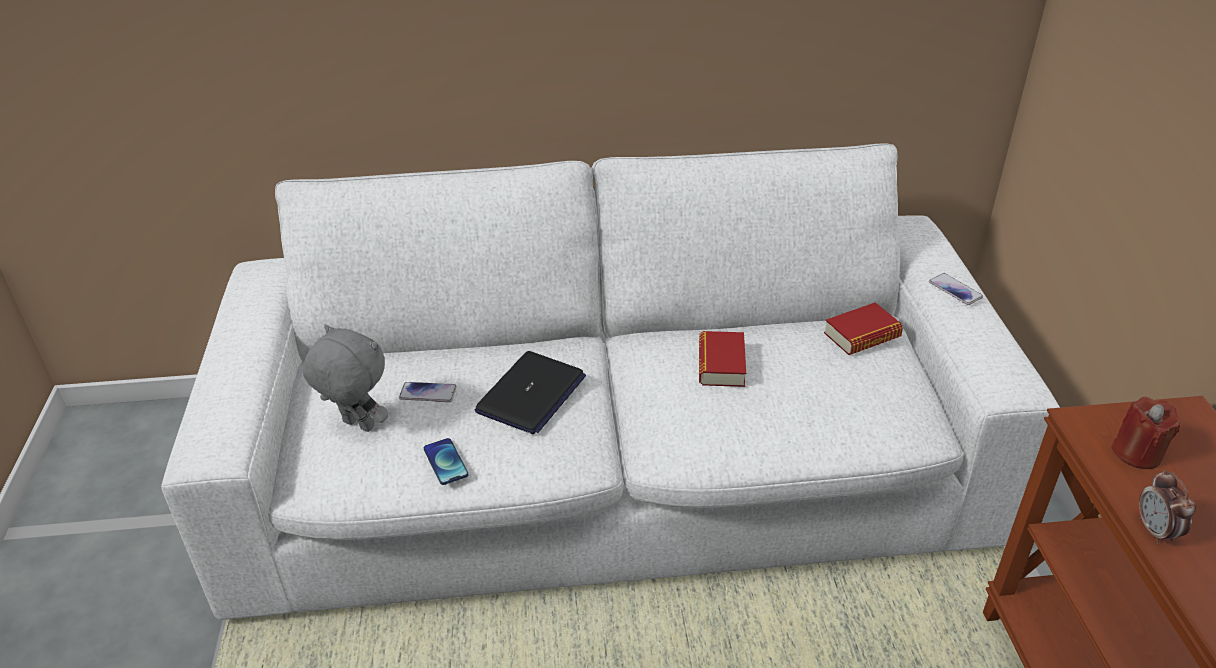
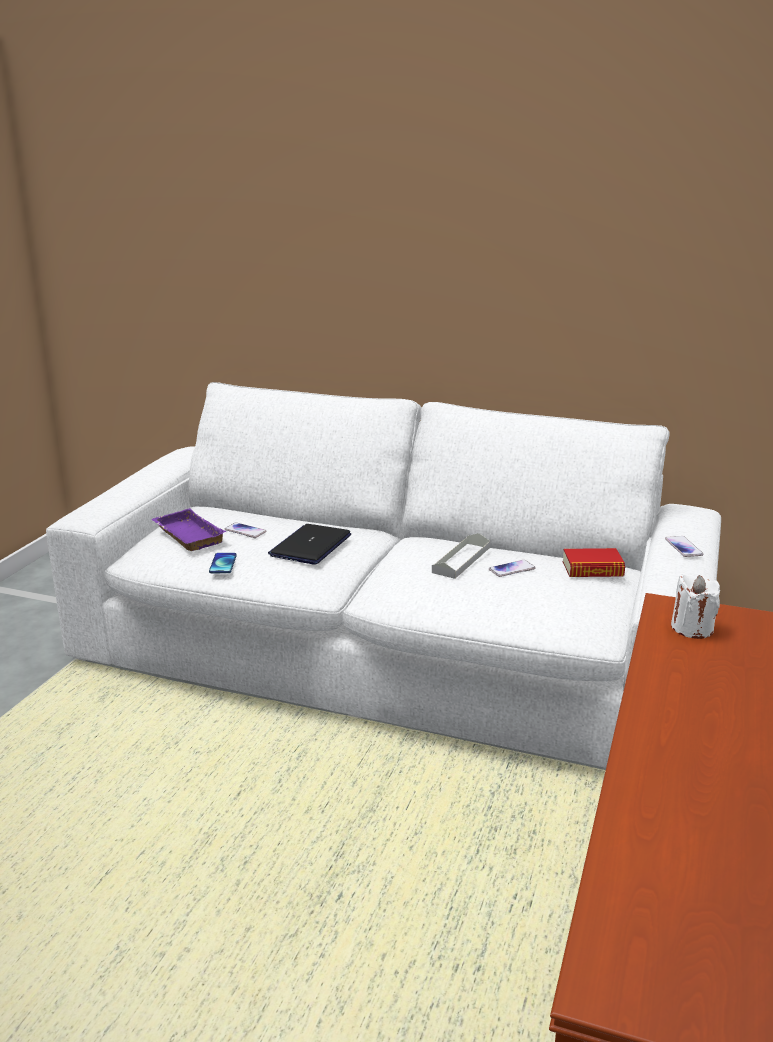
camera: 25 degrees right, 15 degrees down
(357, 426) = (186, 535): grey plush toy -> purple tray
(531, 394) = (310, 546): laptop -> laptop turned 150 degrees clockwise
(721, 365) = (461, 560): book -> grey tray
(783, 362) = (512, 569): none -> phone
(1137, 453) = (692, 628): red candle -> white candle
(1155, 531) = (651, 666): alarm clock -> none

